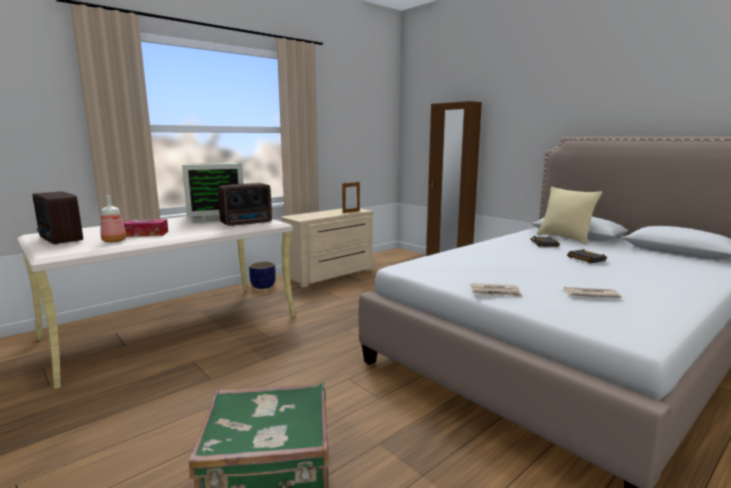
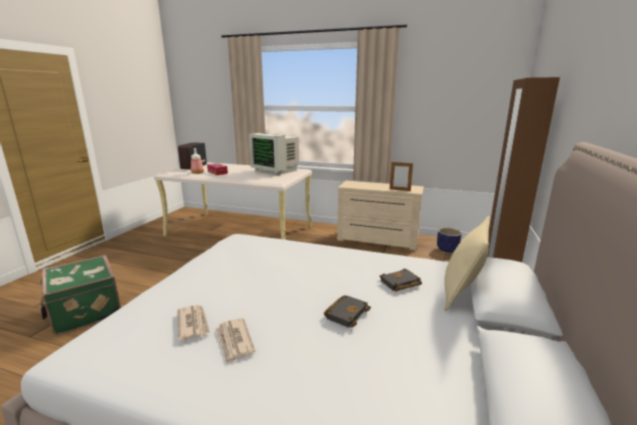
camera: 60 degrees right, 5 degrees up
(247, 223) = (267, 178): radio -> none
(263, 286) = (323, 229): planter -> planter (447, 249)
(495, 292) = (182, 278): newspaper -> newspaper (234, 342)

